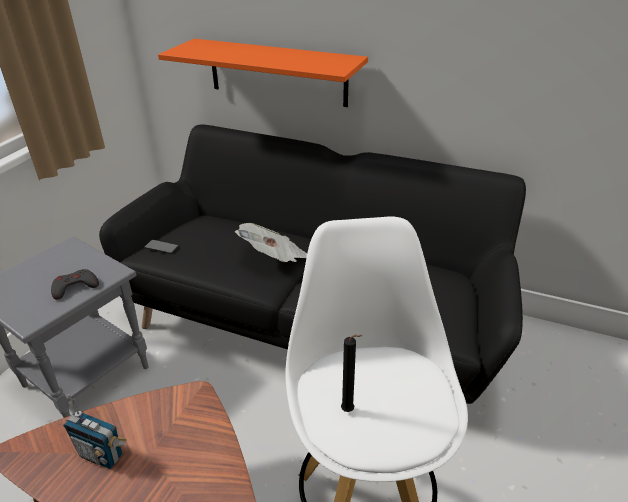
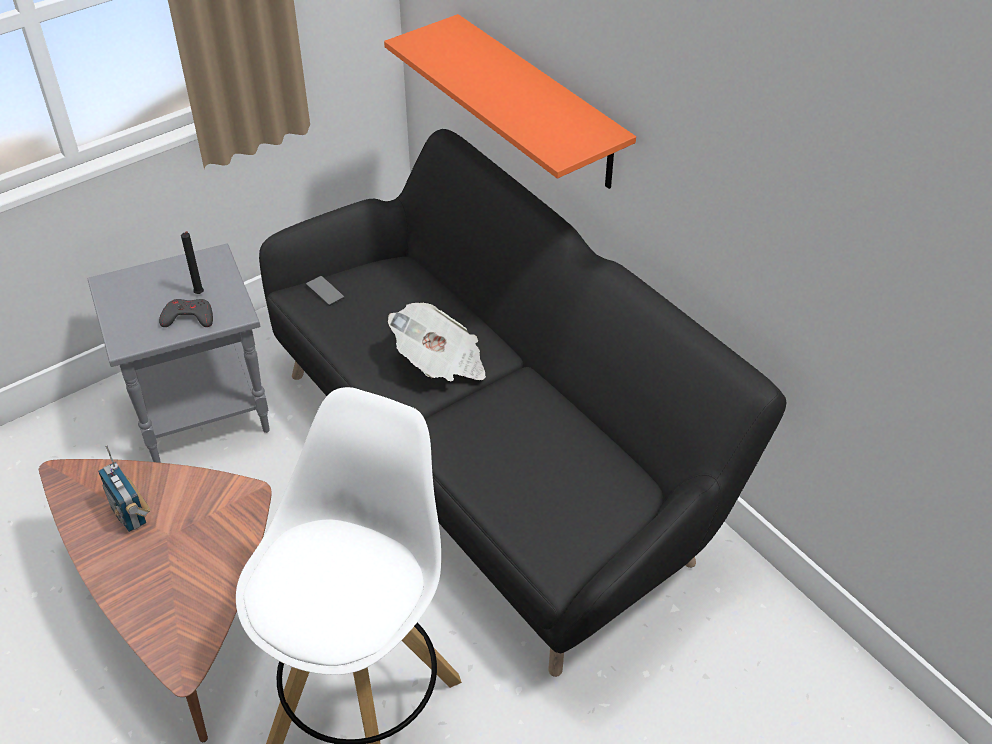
camera: 30 degrees right, 10 degrees up
(349, 411) = (294, 584): black candle -> black candle (200, 294)

